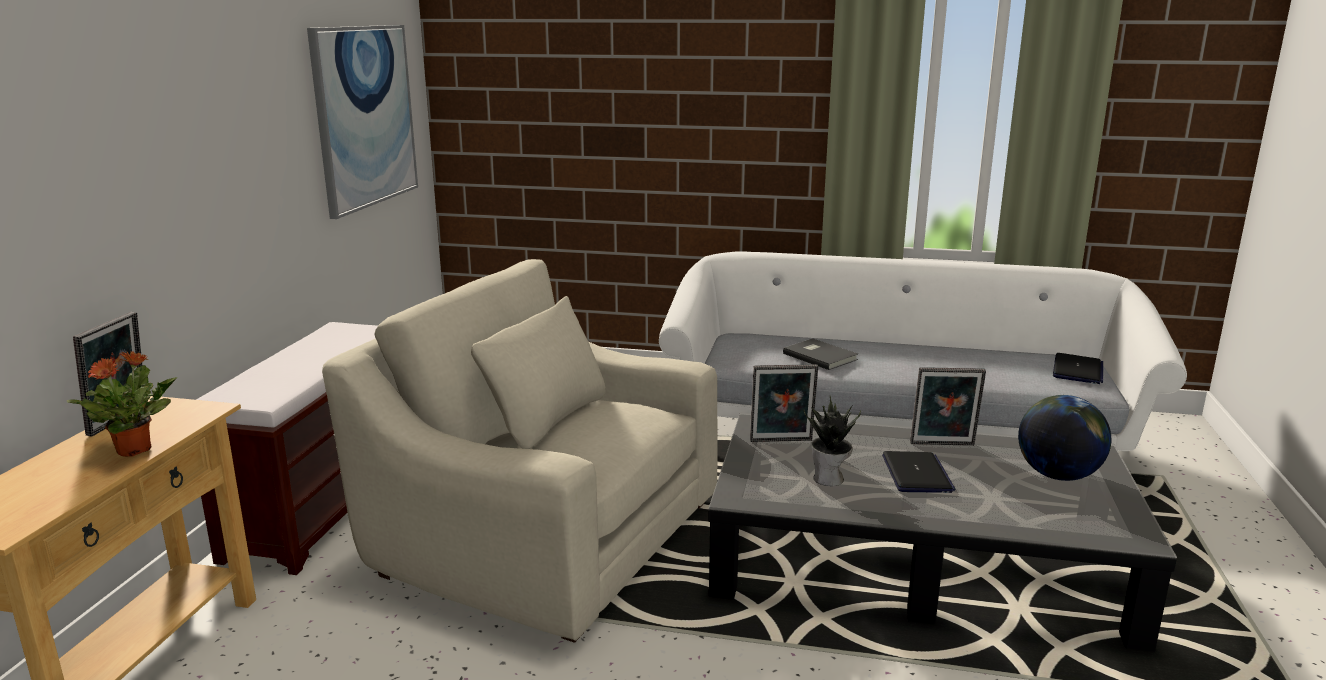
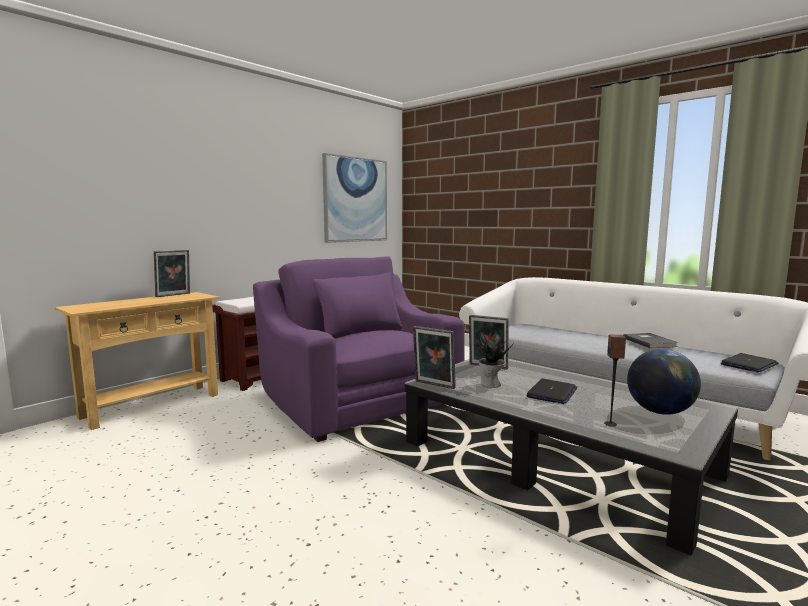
camera: 30 degrees right, 10 degrees down
(135, 450) = (160, 301): potted plant -> none
(544, 535) = (358, 400): beige armchair -> purple armchair
(820, 356) = (558, 335): grey book -> grey book (650, 342)
(943, 445) = (592, 385): picture frame -> picture frame (433, 385)
(1035, 513) = (610, 424): none -> speaker

